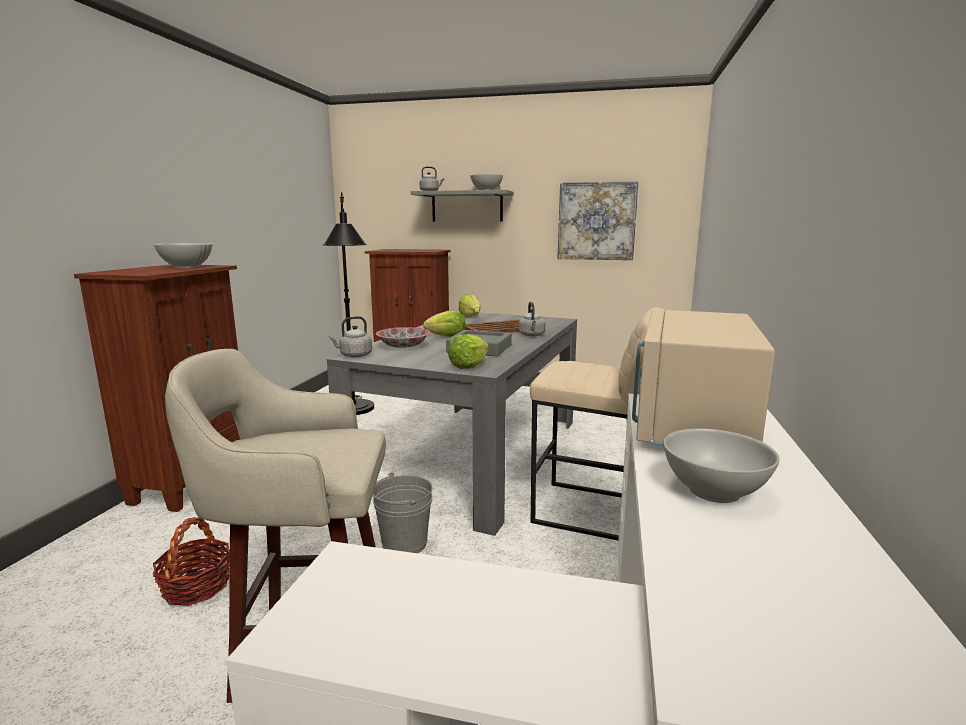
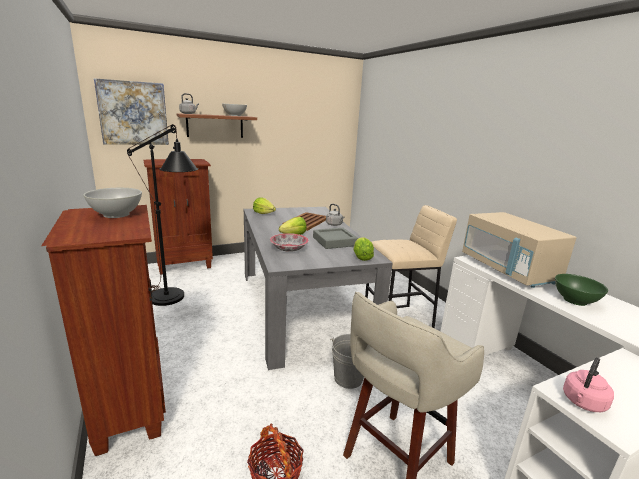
camera: 40 degrees left, 5 degrees up
(339, 587) = (583, 403): none -> pink kettle
(354, 355) = (279, 265): grey kettle -> none
(467, 207) = (215, 126): grey shelf -> brown shelf
(596, 221) = (303, 138): picture -> picture (133, 113)
(714, 491) = (575, 300): white bowl -> green bowl

